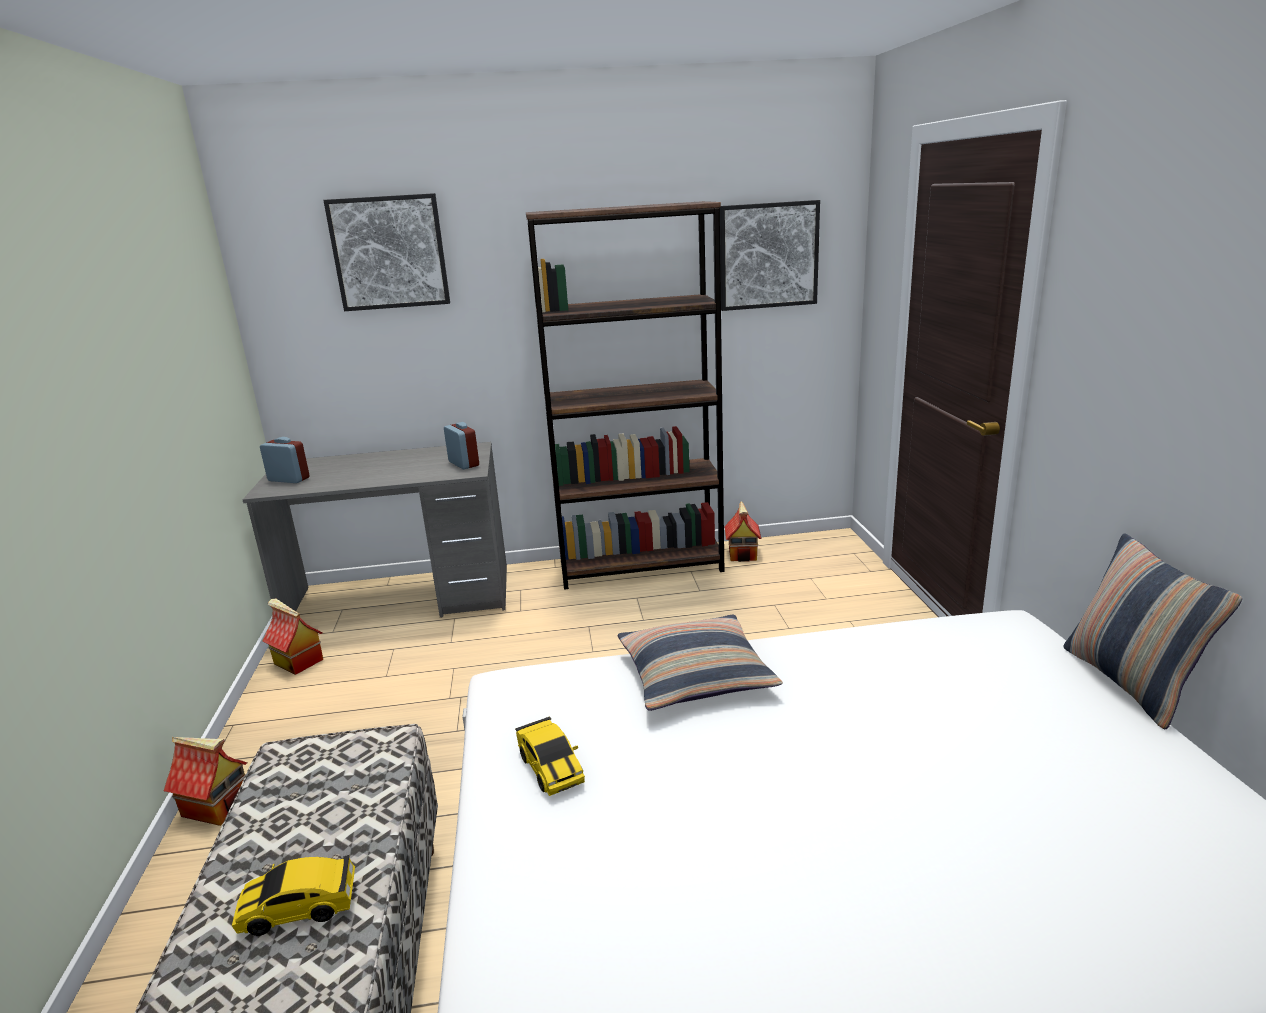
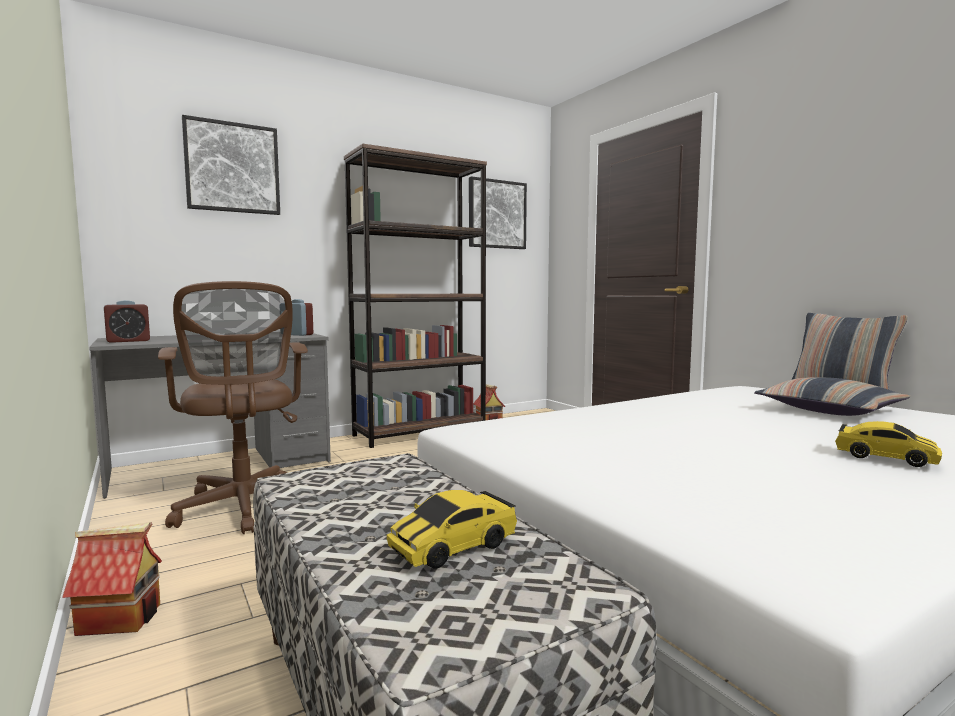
camera: 25 degrees left, 15 degrees down
(289, 479) = (128, 341): alarm clock -> alarm clock turned 150 degrees clockwise
(297, 661) = (138, 511): toy house -> none
(380, 677) = (244, 509): none -> brown office chair
(550, 768) = (565, 453): toy car -> toy car (885, 457)
(695, 676) = (599, 414): pillow -> pillow (829, 410)

